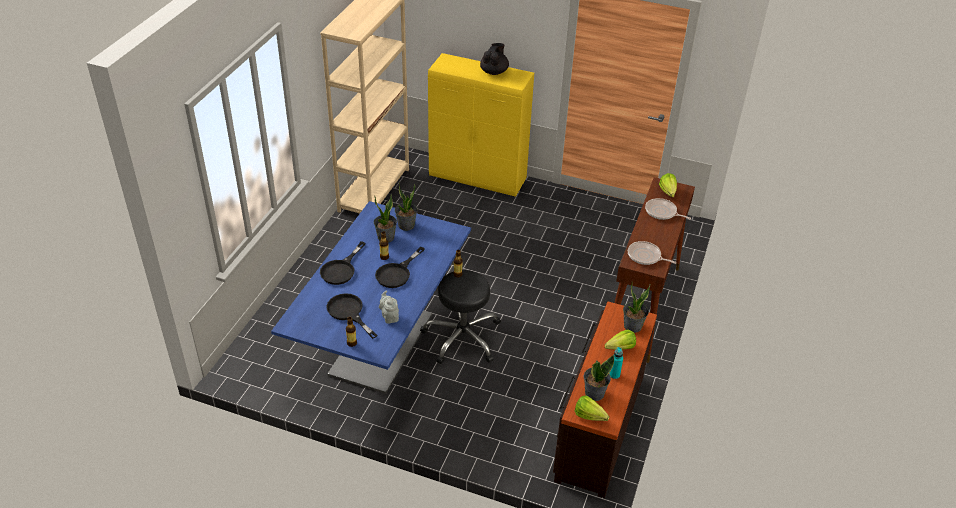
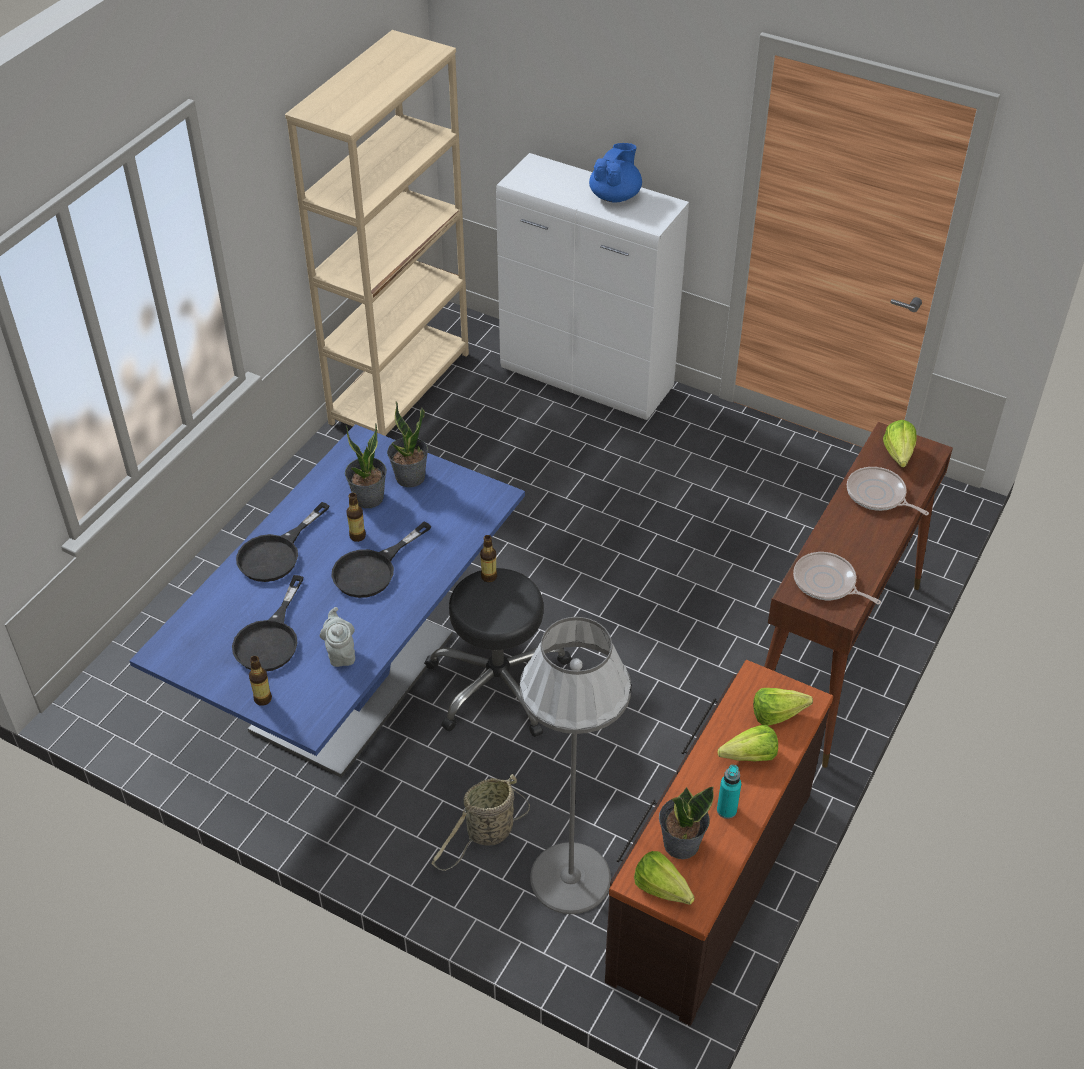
camera: 10 degrees right, 5 degrees up
(348, 313) = (270, 639): black frying pan -> black frying pan turned 135 degrees counterclockwise
(473, 414) = (487, 834): none -> basket
(478, 178) = (588, 379): yellow cabinet -> white cabinet
(494, 71) = (615, 196): black teapot -> blue teapot
(523, 432) = (570, 878): none -> grey floor lamp
(632, 326) = (782, 715): potted plant -> lettuce

